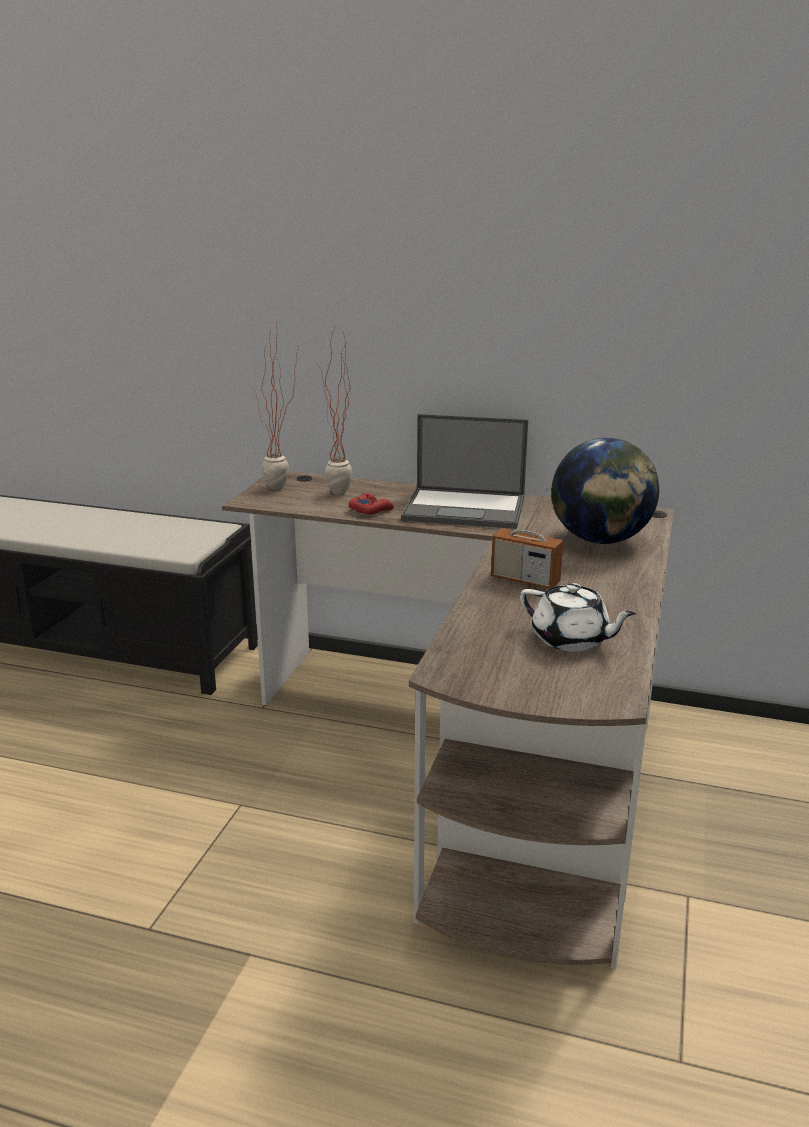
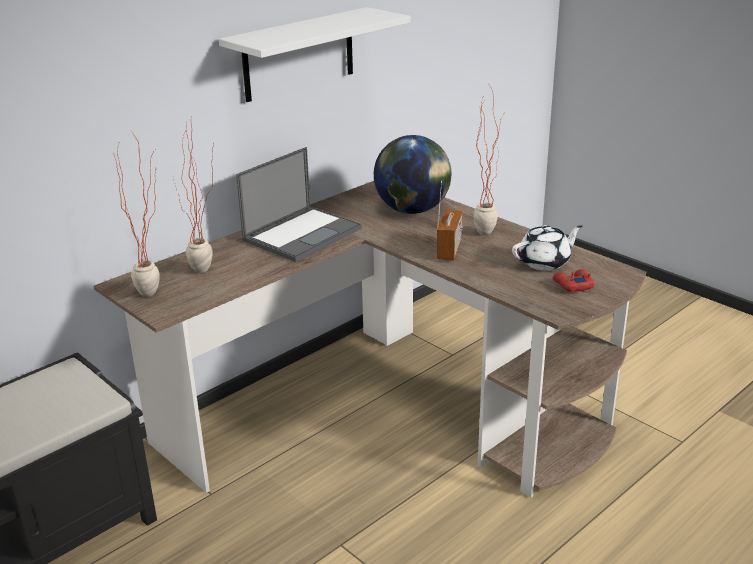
camera: 60 degrees left, 5 degrees up
(370, 510) = (257, 267): red game controller -> red game controller (573, 285)
(525, 580) = (449, 250): radio -> radio turned 45 degrees counterclockwise
(557, 310) = (299, 54): none -> white shelf
(612, 588) = (486, 230): none -> potted plant

